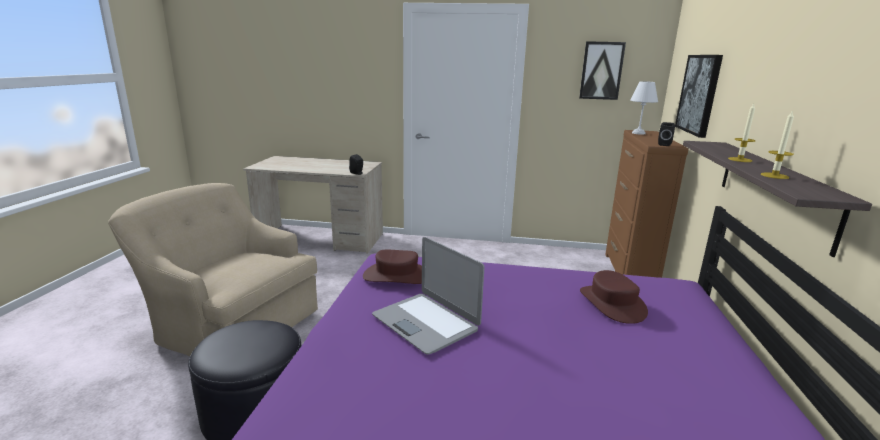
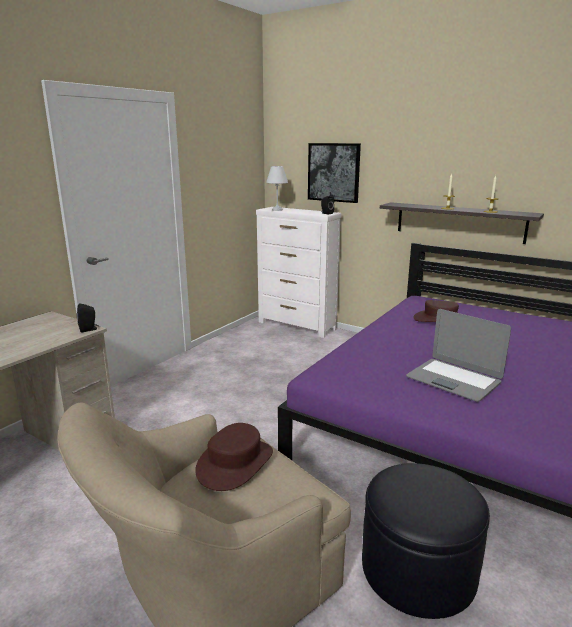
camera: 65 degrees left, 0 degrees up
(396, 276) = (362, 376): brown hat -> brown hat (235, 463)
(426, 323) = (453, 380): laptop -> laptop turned 60 degrees clockwise
(601, 70) = (230, 159): picture -> none
(629, 274) = (297, 326): brown dresser -> white dresser

